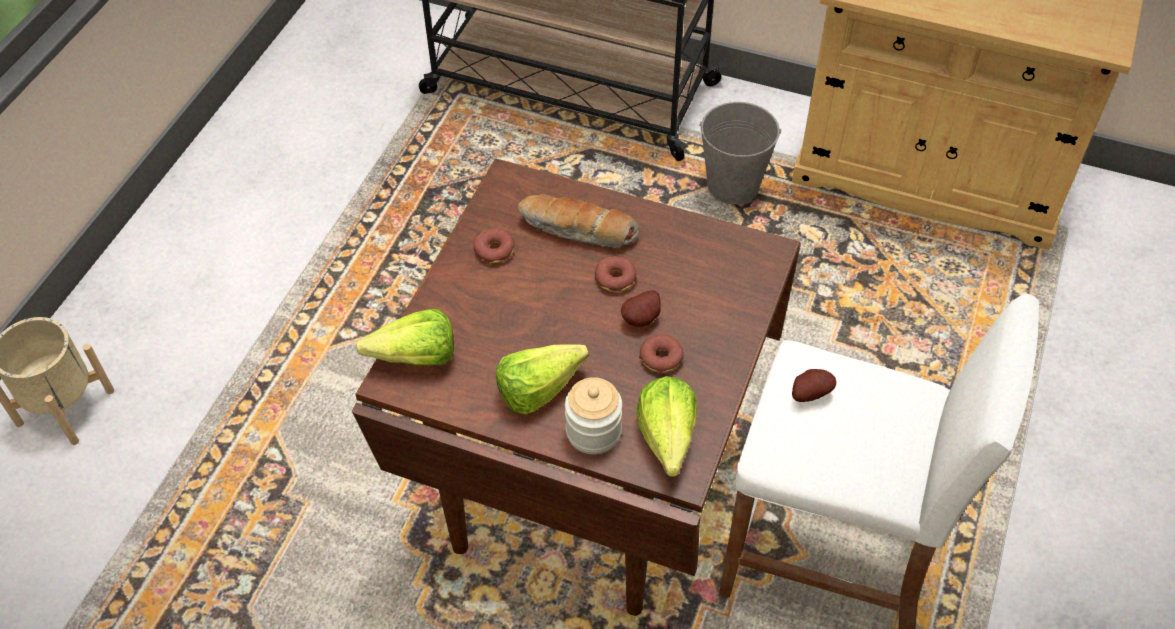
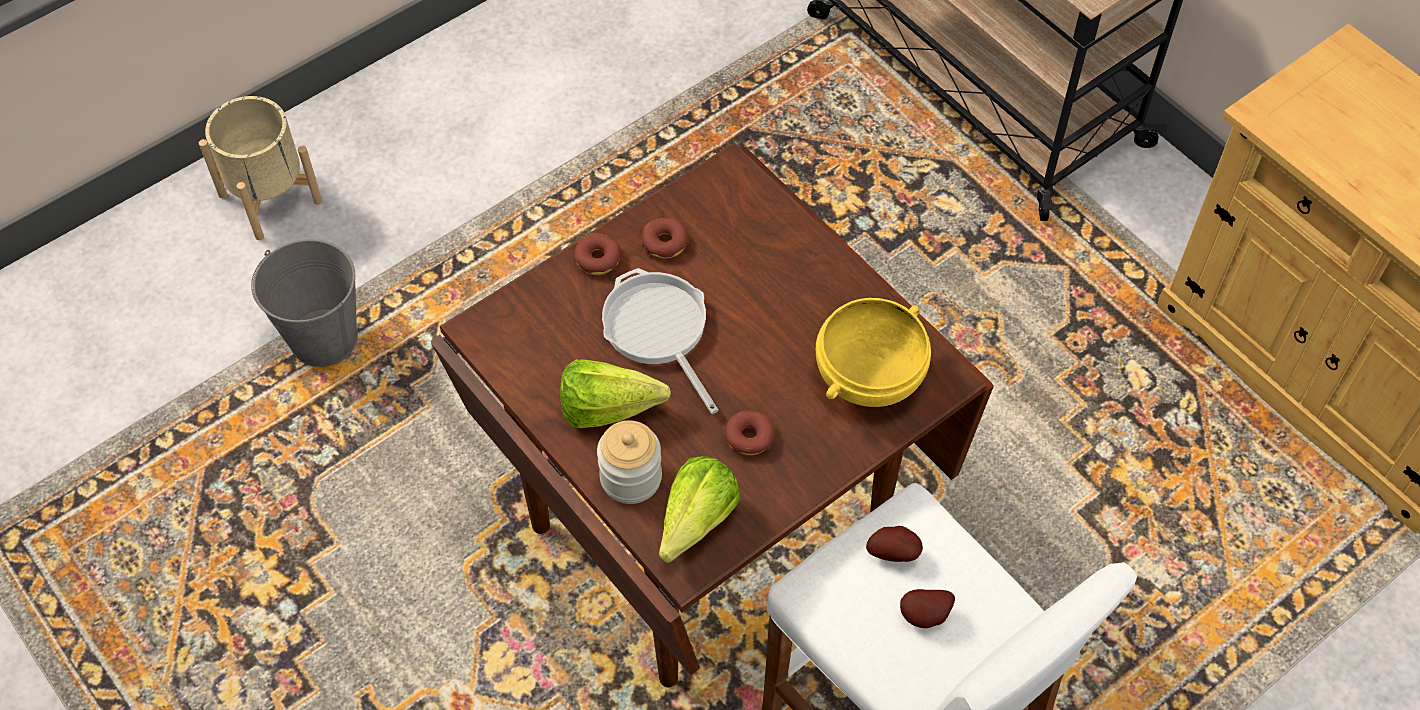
camera: 30 degrees right, 5 degrees up
(408, 357) = (509, 314): lettuce -> none
(535, 315) = (658, 330): none -> frying pan
(577, 230) = (761, 261): bread -> none
(615, 279) = (763, 331): donut -> donut (598, 259)
(643, 319) = (760, 388): potato -> potato (926, 617)
(714, 273) = (868, 375): none -> yellow bowl
(733, 186) = (1084, 278): grey bucket -> grey bucket (324, 339)

